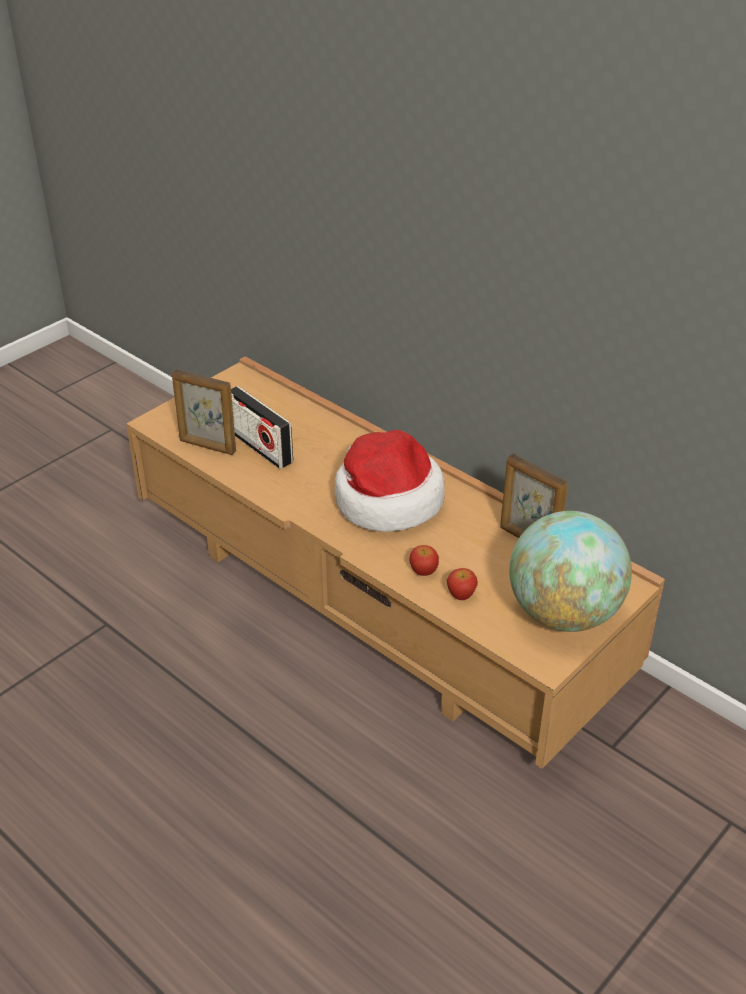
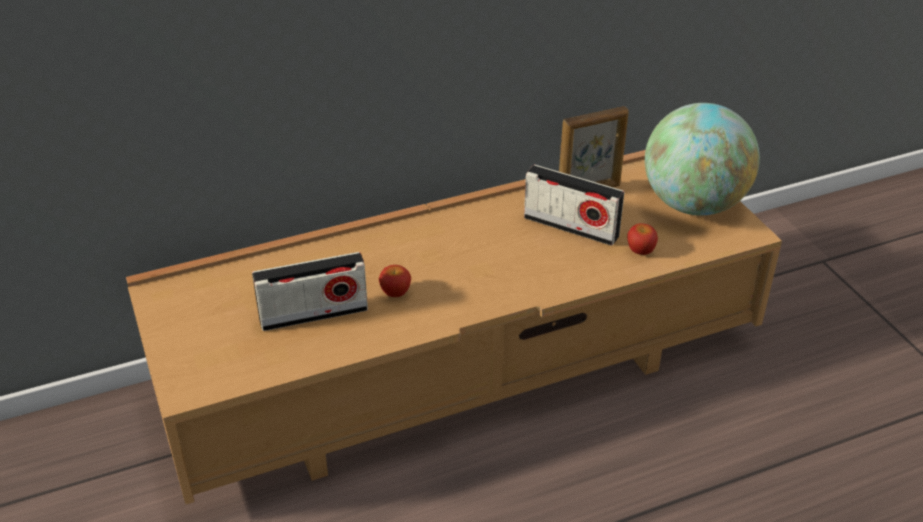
camera: 65 degrees left, 0 degrees up
(207, 446) = (277, 356): picture frame -> none
(386, 500) = (474, 253): hat -> none
(423, 571) = (595, 262): apple -> apple (395, 293)
(464, 543) = (571, 227): none -> radio

